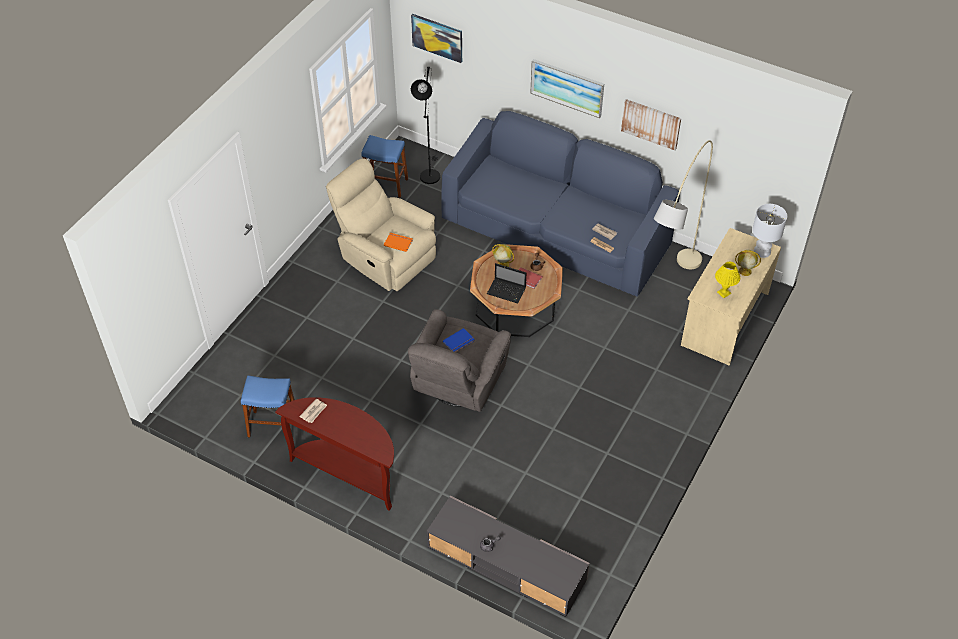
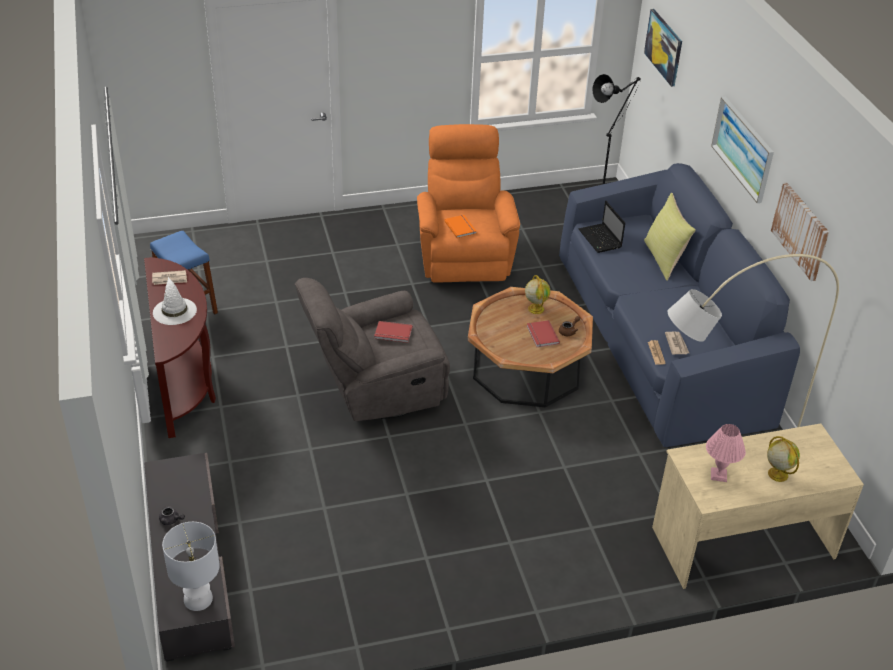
camera: 45 degrees right, 10 degrees down
(349, 428) = (174, 310): none -> white hat
(385, 258) = (464, 254): beige armchair -> orange armchair
(386, 185) = (548, 204): blue stool -> none
(459, 342) = (393, 334): blue book -> red book
(507, 291) = (506, 331): laptop -> laptop (600, 239)
(532, 181) = (664, 259): none -> yellow pillow
(724, 293) = (719, 475): yellow table lamp -> pink table lamp
(762, 251) = (830, 471): white table lamp -> white table lamp (199, 598)

